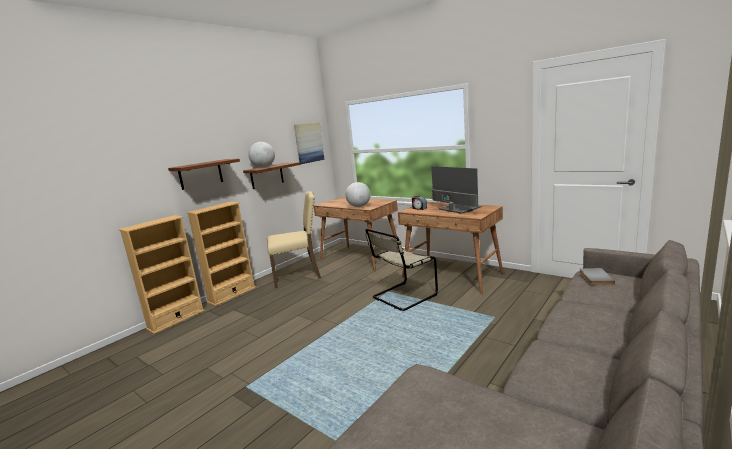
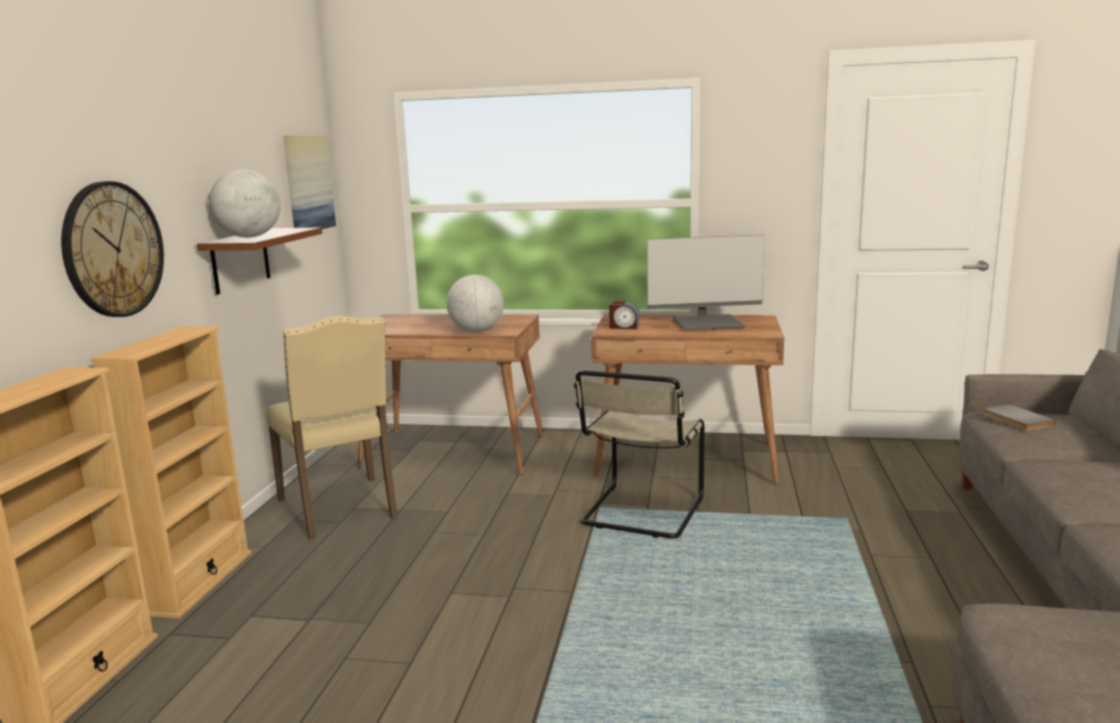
camera: 30 degrees left, 0 degrees up
(200, 174) = (113, 249): brown shelf -> wall clock
(298, 276) = (341, 508): beige chair -> beige chair turned 105 degrees clockwise
(459, 209) = (707, 323): monitor -> monitor turned 150 degrees clockwise

